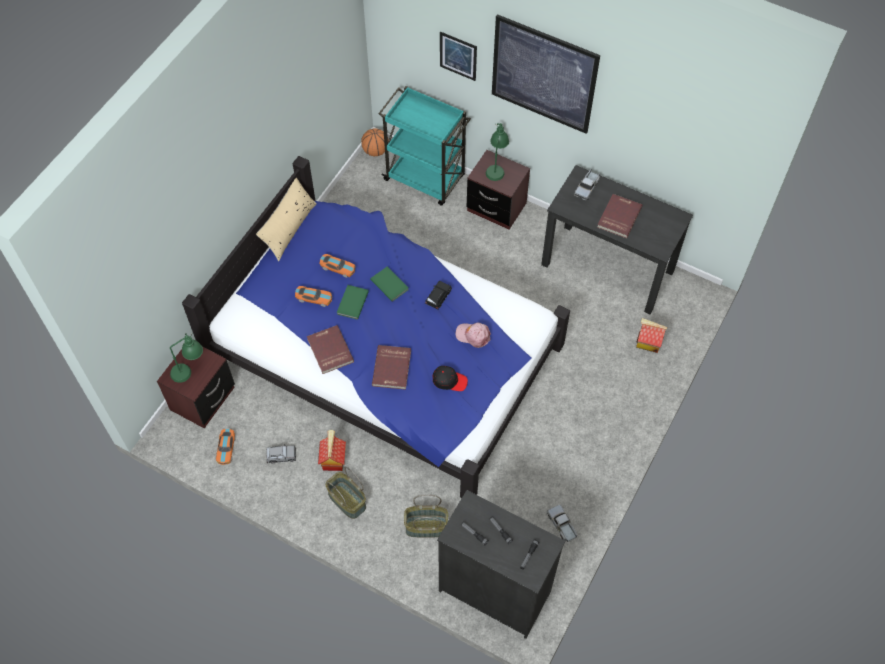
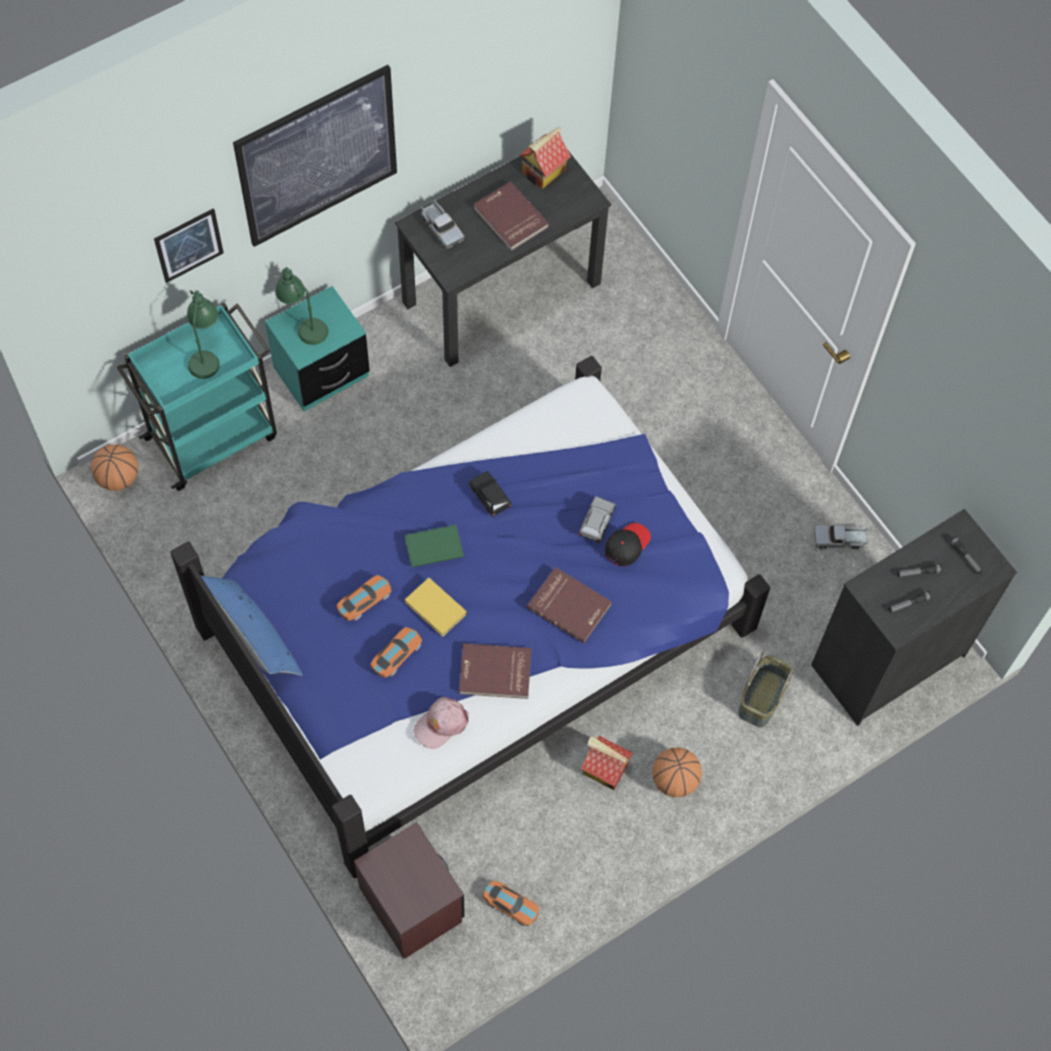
camera: 65 degrees left, 5 degrees up
(189, 369) = (407, 880): green table lamp -> green table lamp (205, 352)
(281, 456) = (562, 834): grey toy car -> grey toy car (596, 522)
(289, 228) = (252, 636): beige pillow -> blue pillow
(346, 500) = (674, 780): basket -> basketball
(351, 303) = (435, 609): green book -> yellow book
(473, 335) = (574, 484): pink cap -> pink cap (441, 724)
(496, 207) = (321, 372): brown nightstand -> turquoise nightstand
(648, 342) = (639, 309): toy house -> toy house (544, 172)

